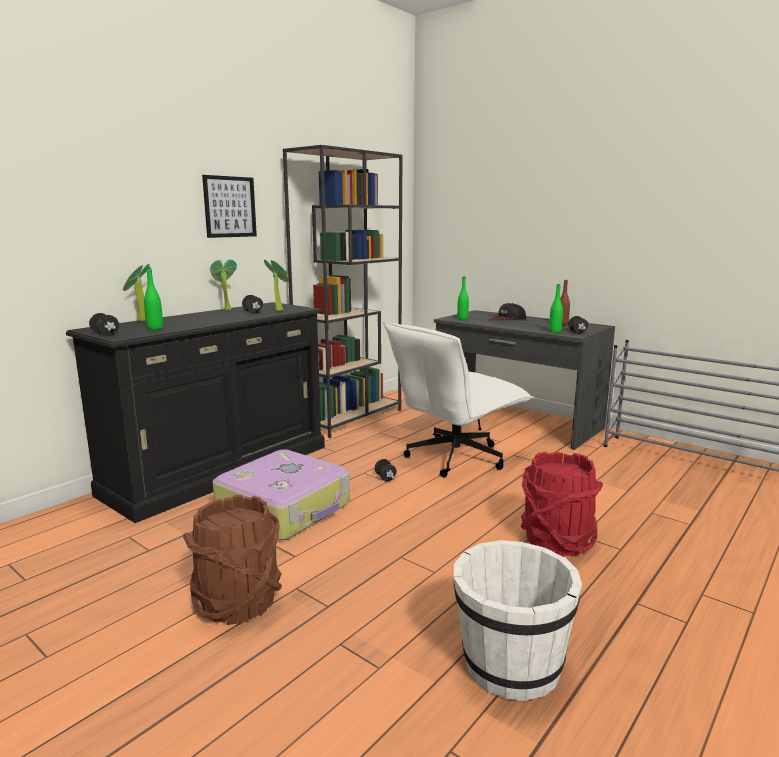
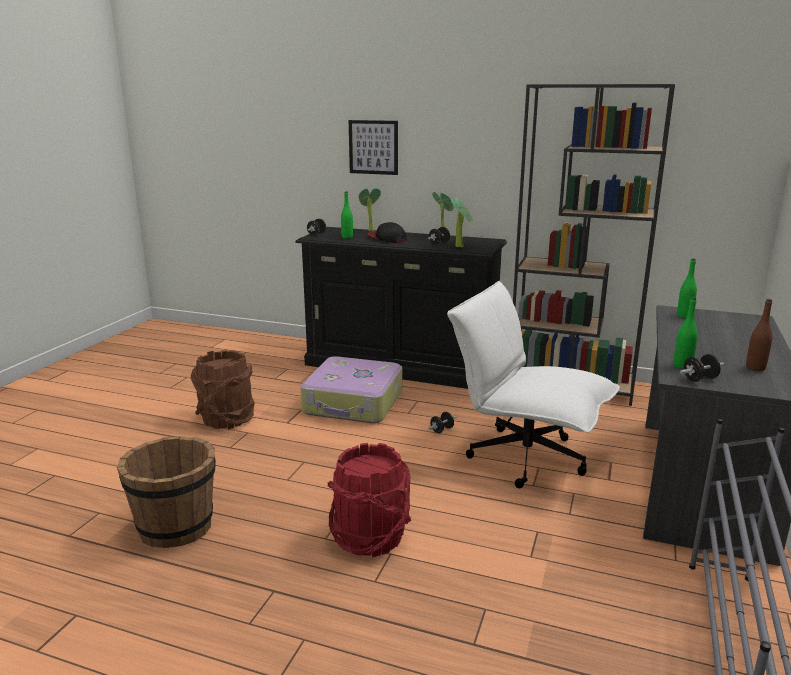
camera: 70 degrees right, 5 degrees up
(230, 207) = (472, 144): picture -> picture (373, 147)
(507, 318) = (734, 336): cap -> cap (387, 238)
(510, 665) = (176, 526): white bucket -> brown bucket

